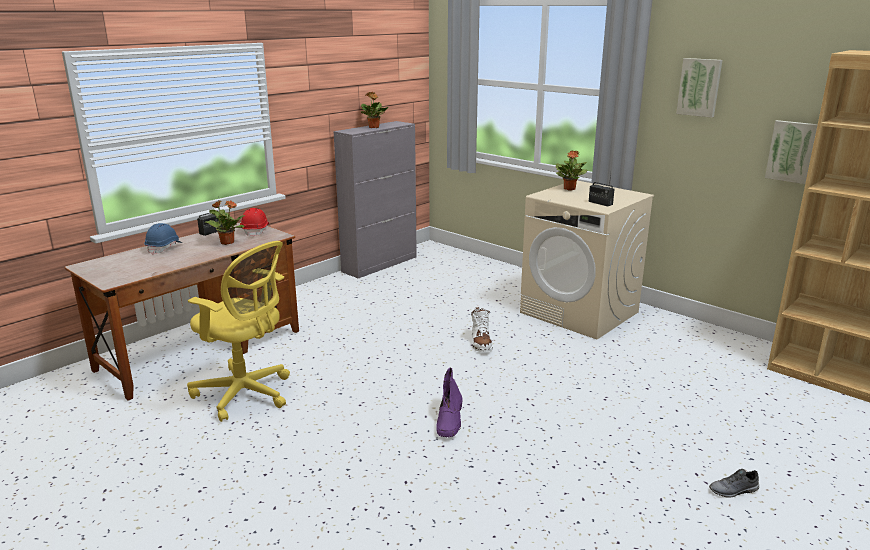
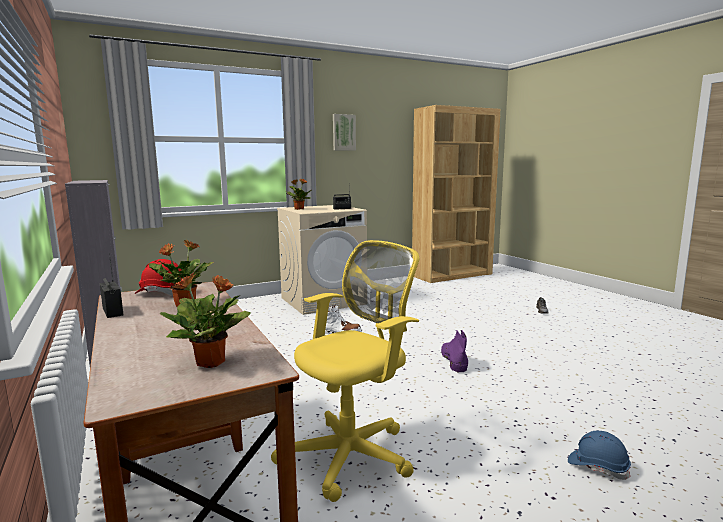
camera: 70 degrees left, 10 degrees down
(164, 248) = (138, 337): blue hard hat -> blue hard hat (597, 467)
(374, 127) = (90, 181): potted plant -> potted plant (212, 363)
(449, 420) = (453, 360): purple boot -> purple boot turned 120 degrees counterclockwise
(792, 151) = (395, 165): picture -> none

